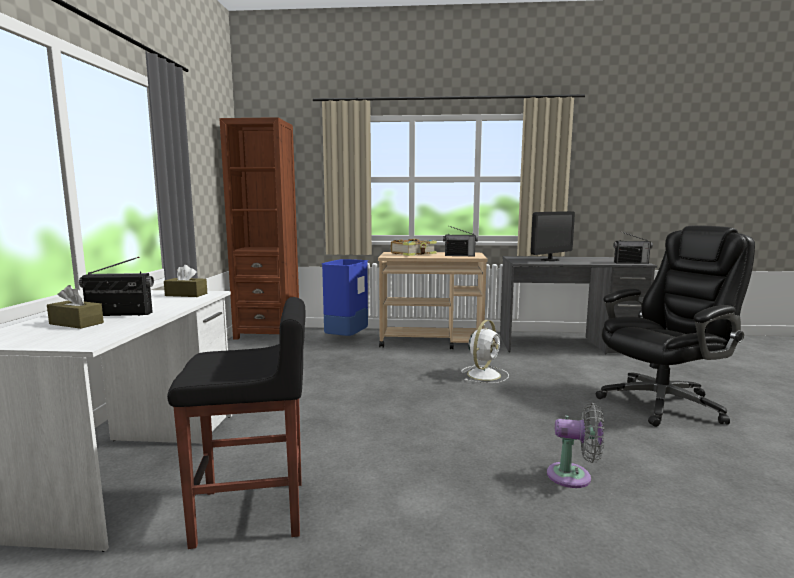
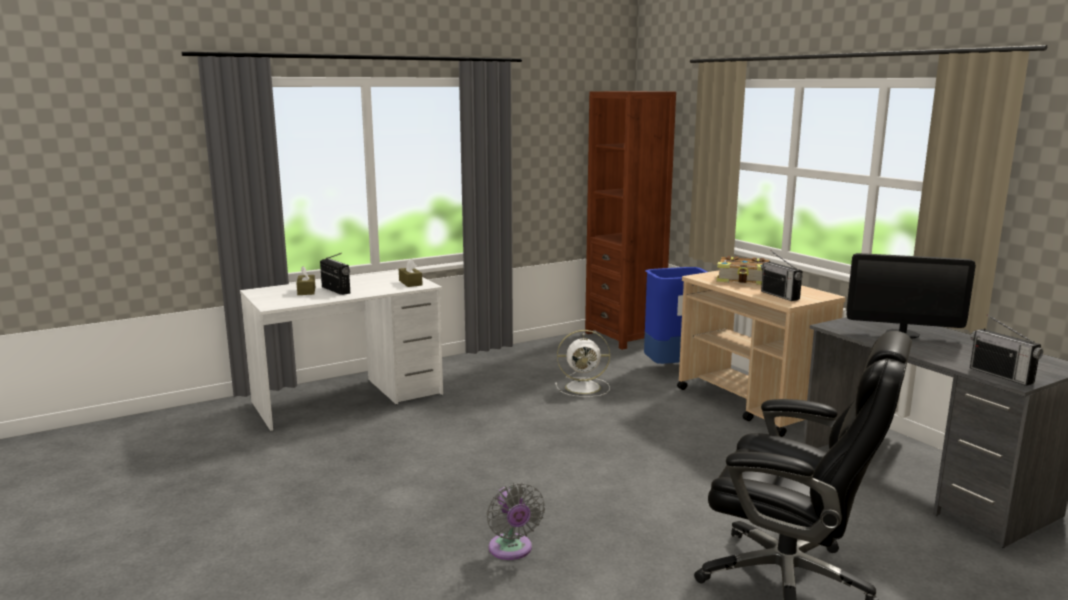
camera: 55 degrees right, 5 degrees up
(253, 512) = (336, 450): black stool -> none
(484, 374) = (697, 457): white fan -> white fan (584, 387)

